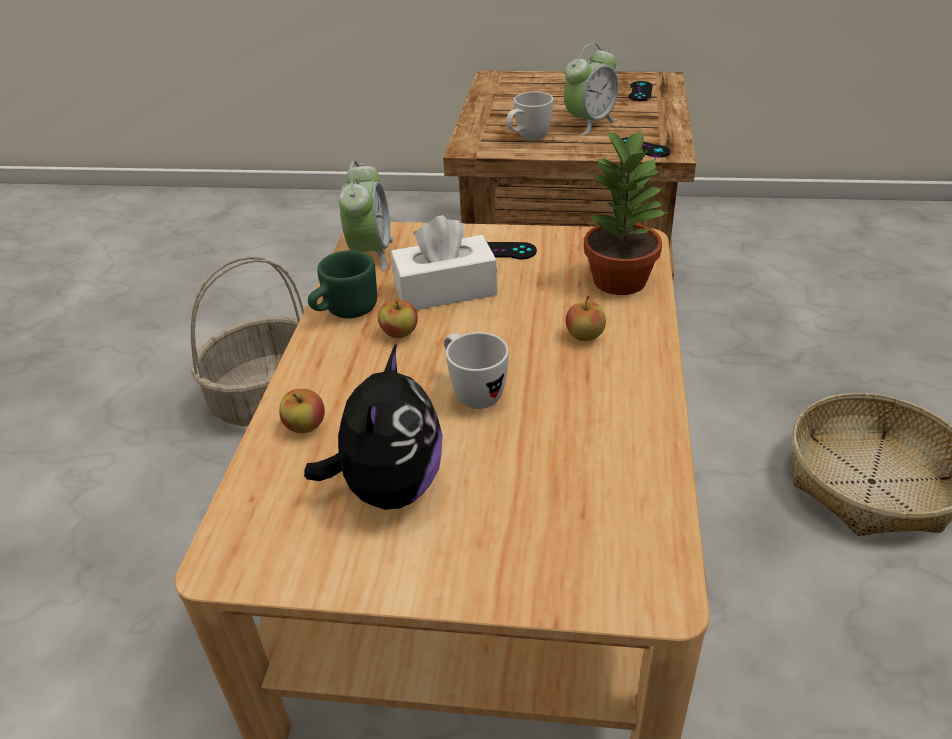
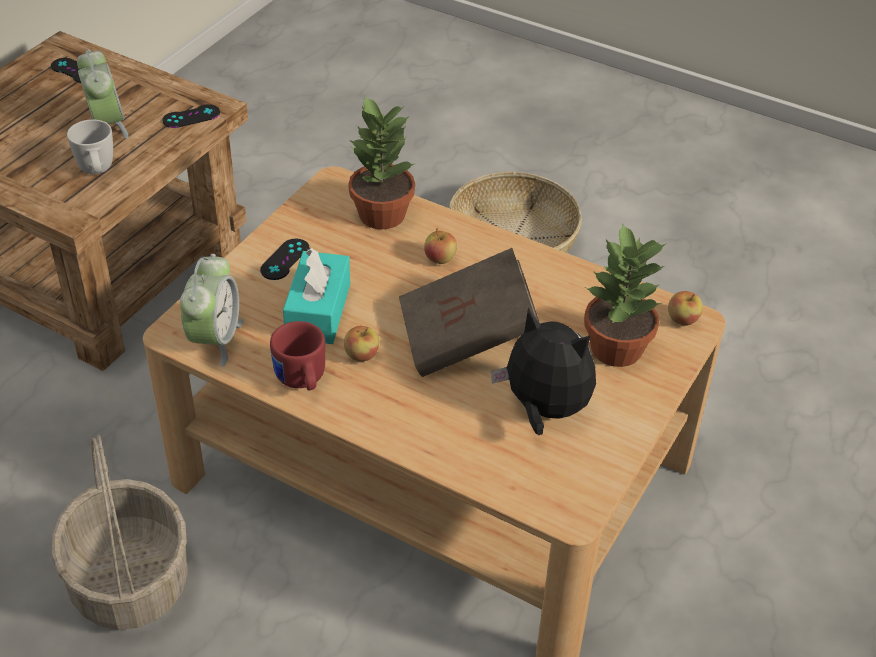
camera: 70 degrees left, 5 degrees up
(305, 426) = (448, 440): apple -> apple (682, 320)
(344, 311) = (301, 381): green mug -> red mug
(371, 253) = (215, 340): alarm clock -> alarm clock turned 75 degrees clockwise
(445, 290) = (318, 311): white tissue box -> turquoise tissue box
(472, 392) = (467, 338): white mug -> brown book
(538, 525) = (616, 350): none -> potted plant

